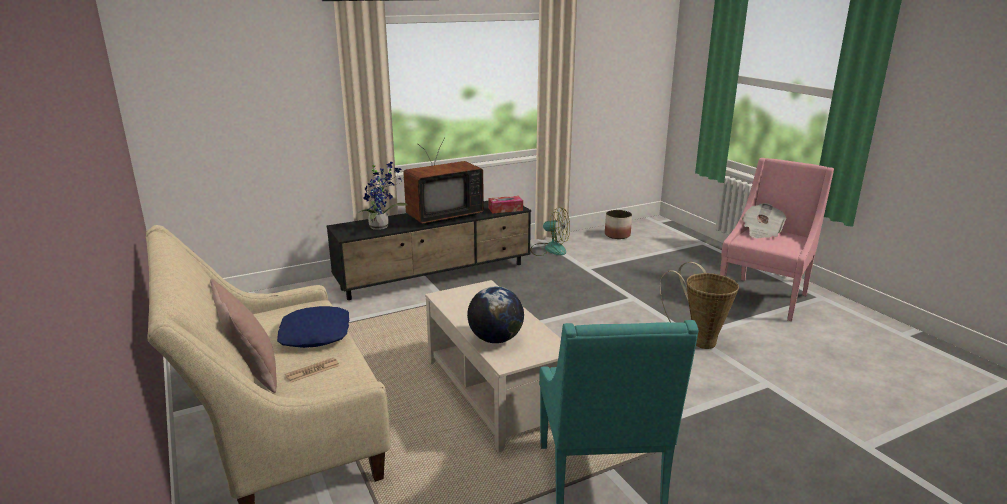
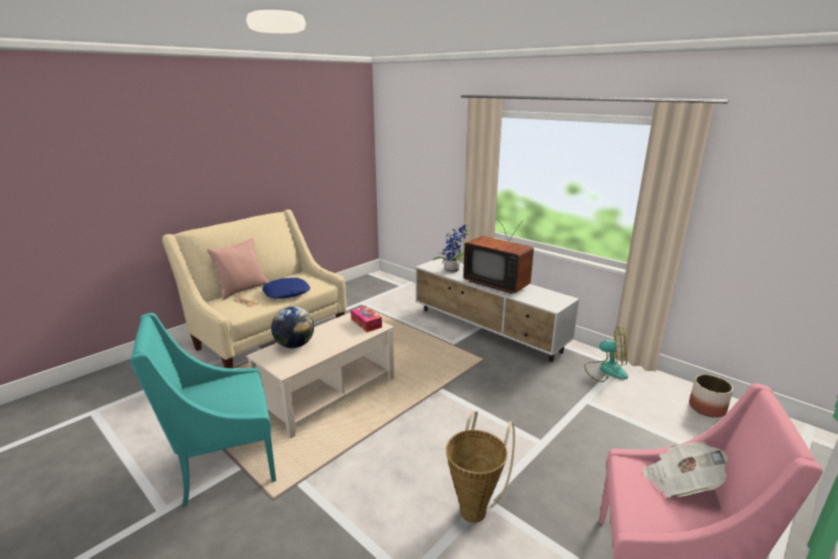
camera: 70 degrees right, 0 degrees up
(436, 276) = (488, 330): black tv stand -> white tv stand
(505, 209) = (543, 302): tissue box -> tissue box (366, 323)
(549, 249) = (606, 370): fan -> fan turned 75 degrees counterclockwise

